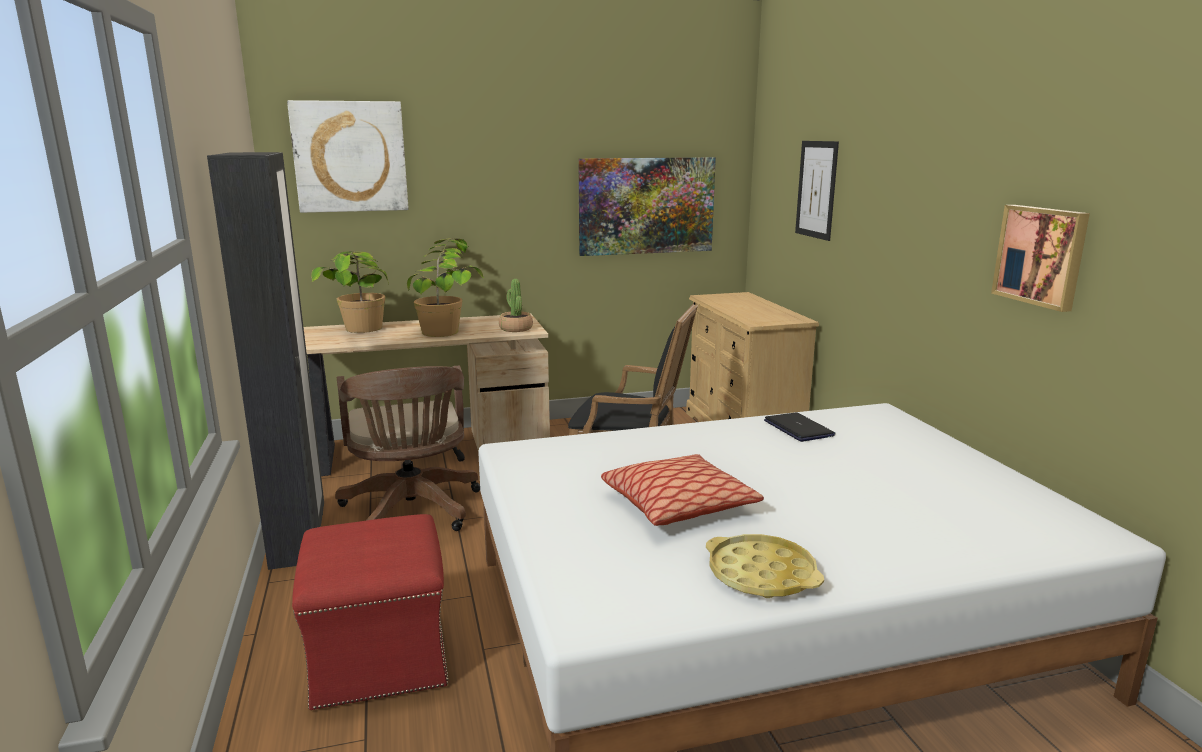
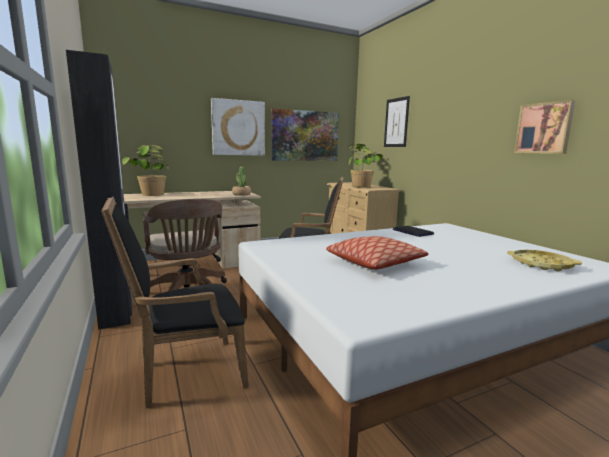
camera: 10 degrees left, 5 degrees down
(350, 157) = (146, 97): picture -> picture (238, 128)
(379, 656) = (184, 374): red ottoman -> black armchair
(448, 327) = (202, 194): potted plant -> potted plant (360, 185)
(761, 574) = (450, 290): yellow tray -> yellow tray (541, 264)

